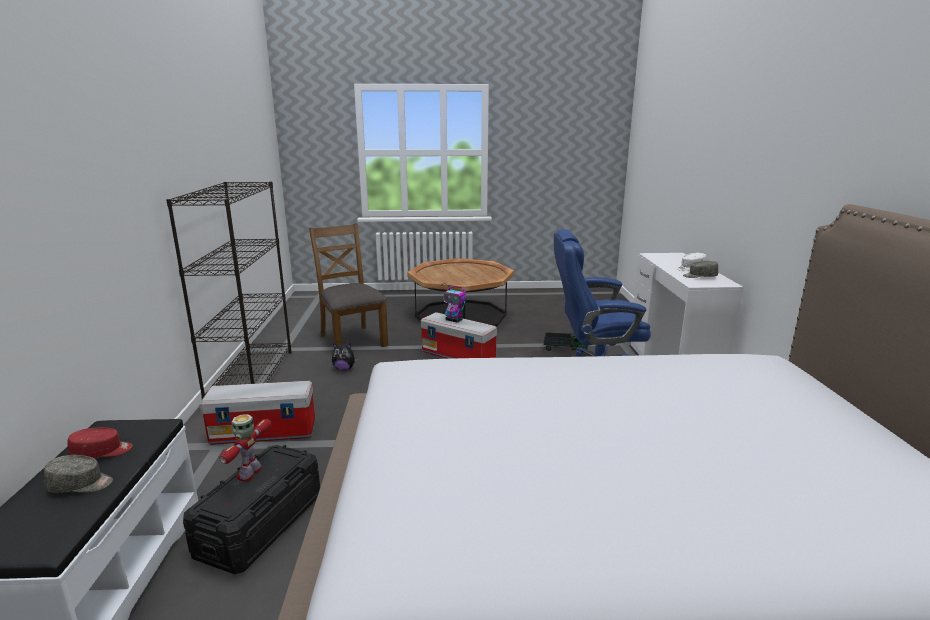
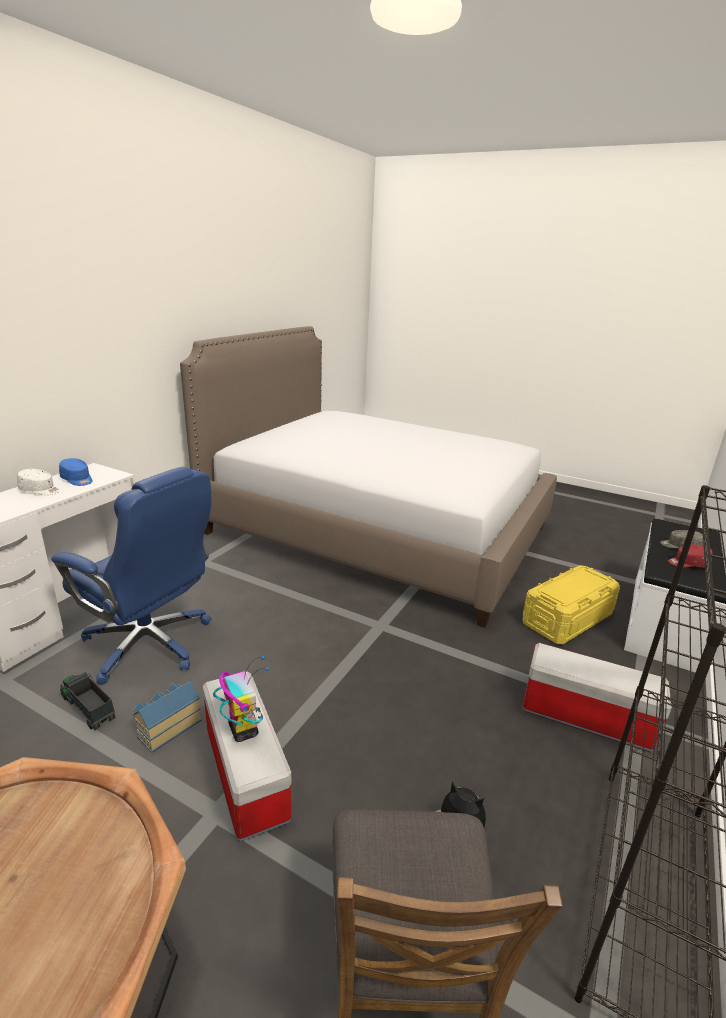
camera: 150 degrees left, 5 degrees up
(250, 473) = (580, 591): toy robot -> none
(260, 525) = (567, 619): black storage box -> yellow storage box
(516, 355) = (167, 727): none -> toy house
(699, 276) = (77, 480): grey cap -> blue cap

